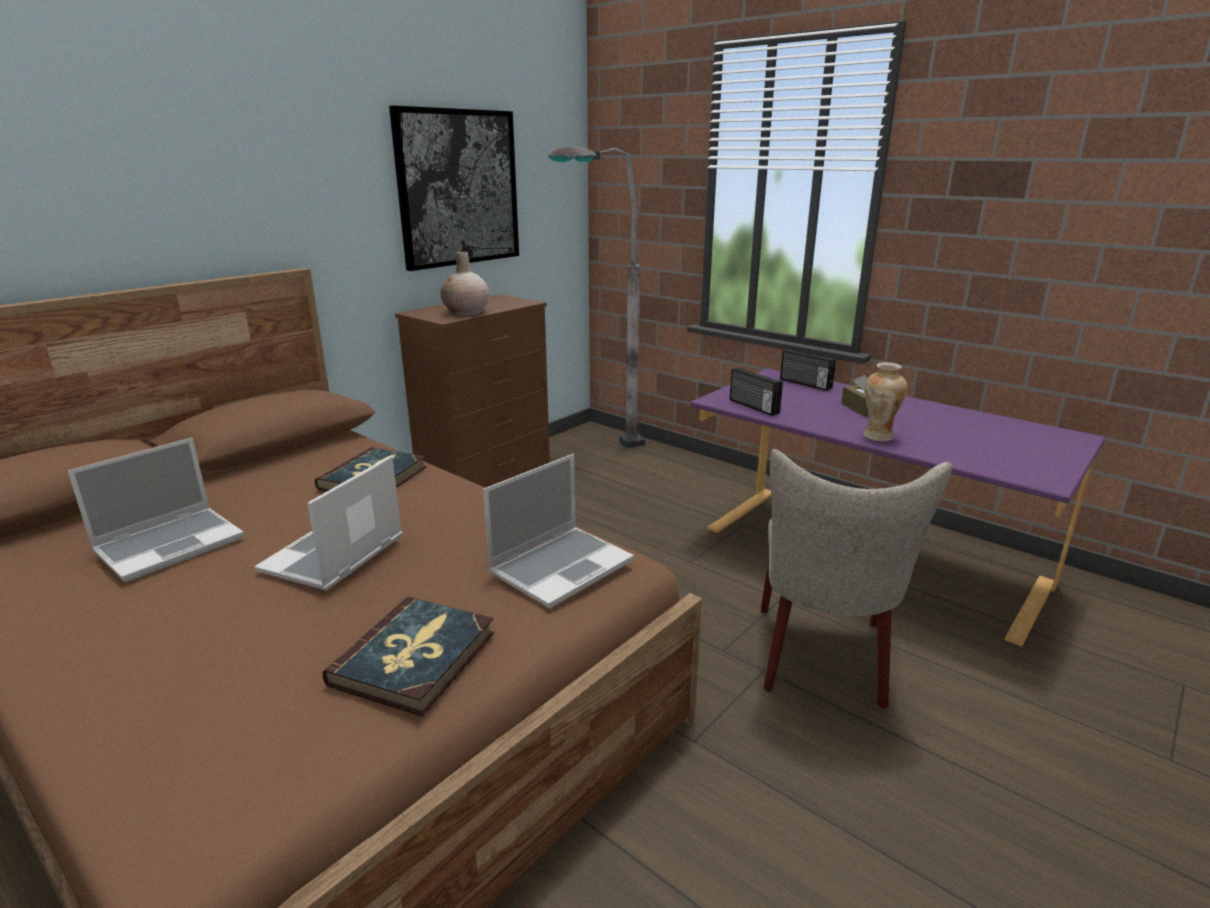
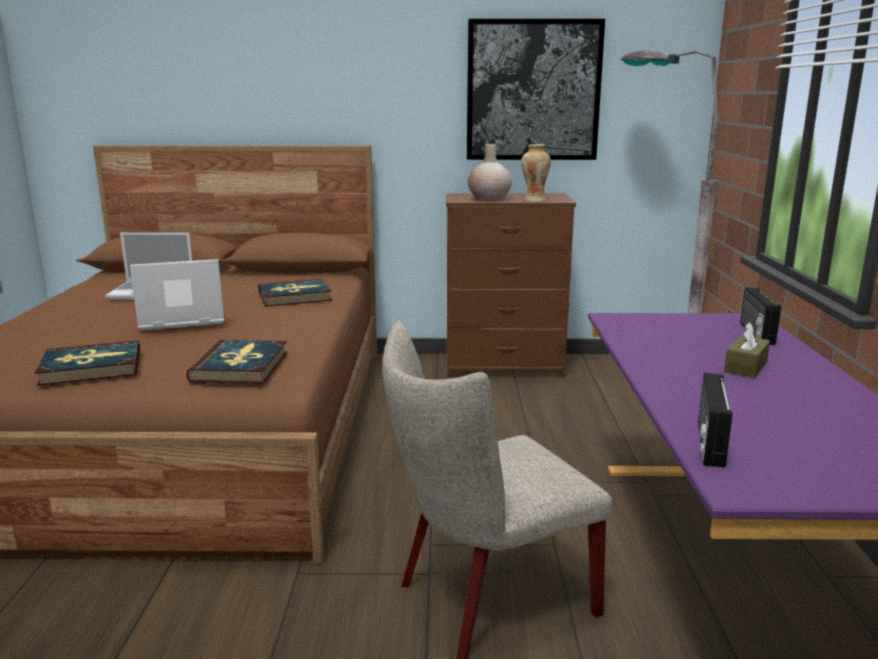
camera: 50 degrees right, 5 degrees down
(561, 567) = (241, 366): laptop -> book
(753, 406) = (630, 331): radio -> radio (708, 443)
(877, 436) = (674, 388): vase -> vase (534, 200)

